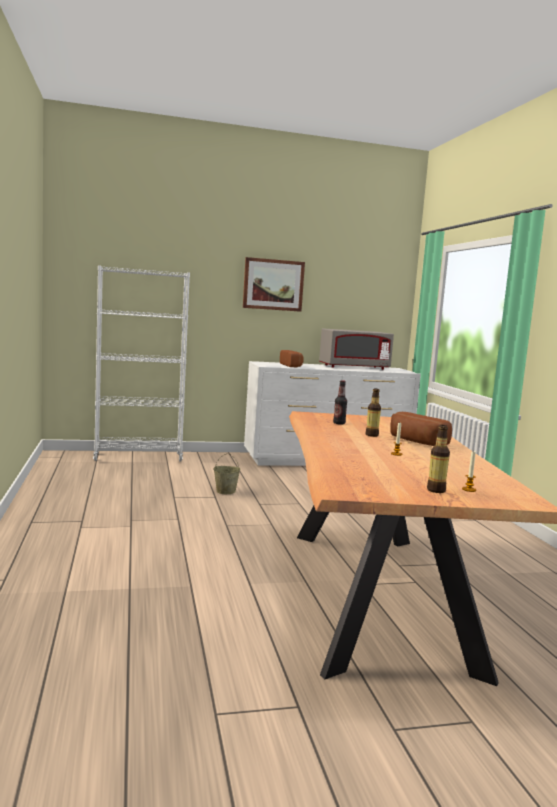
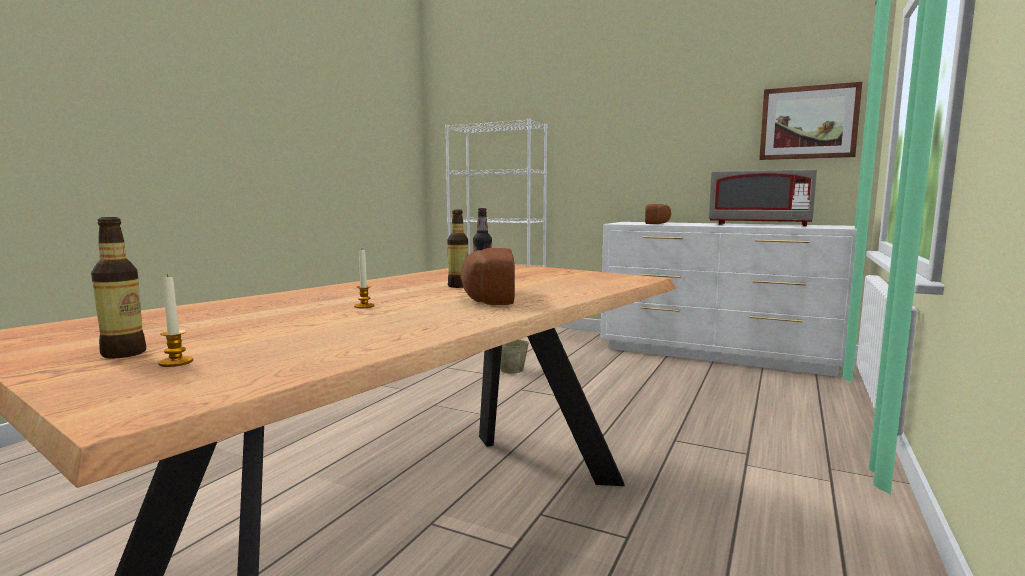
camera: 40 degrees right, 0 degrees up
(273, 284) = (652, 123): picture -> picture (808, 122)

